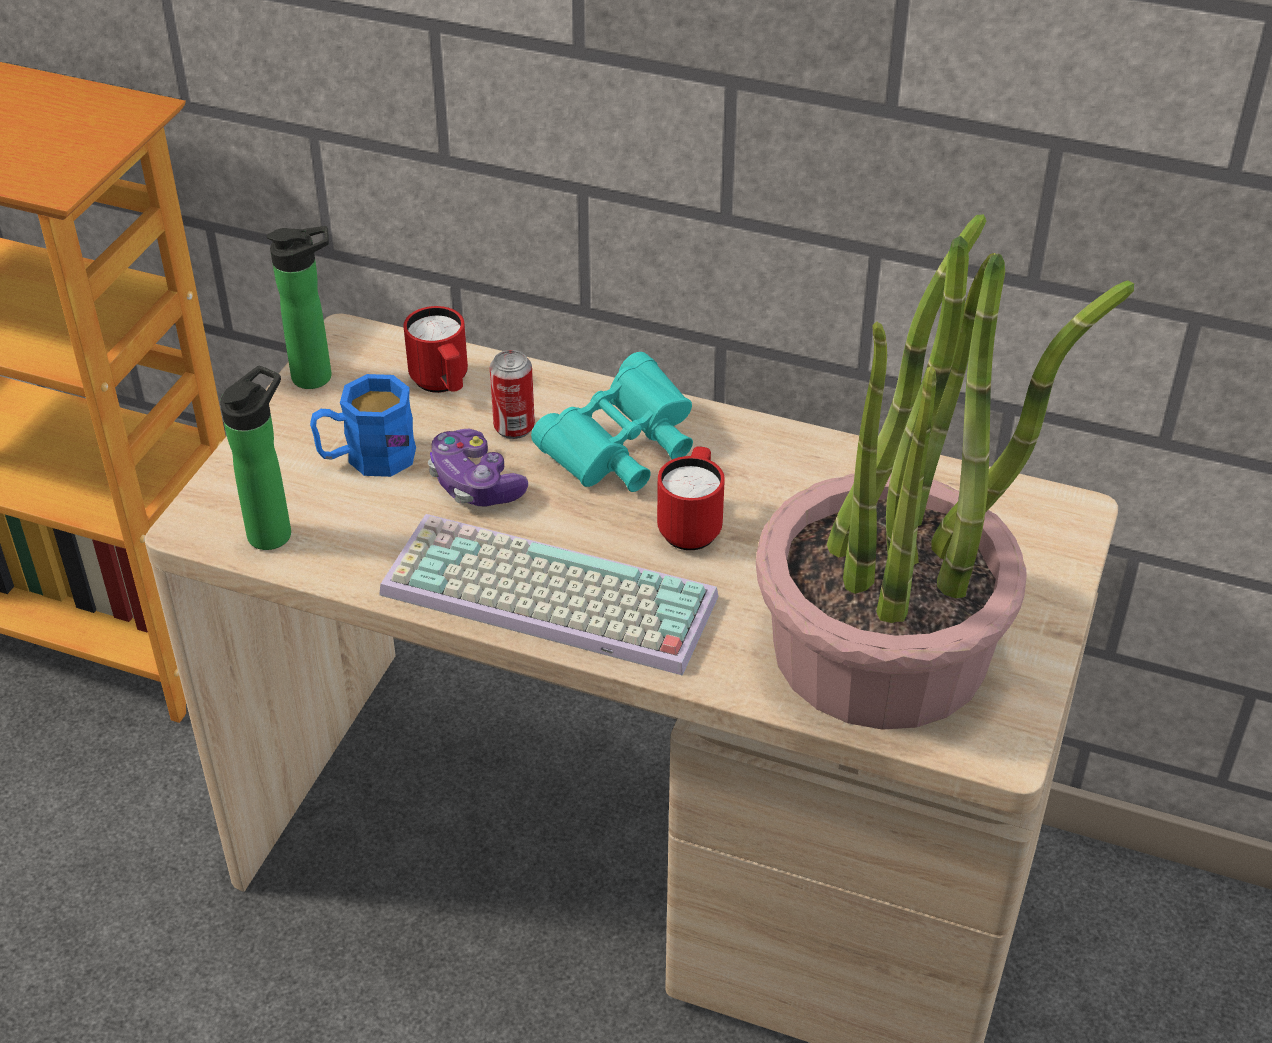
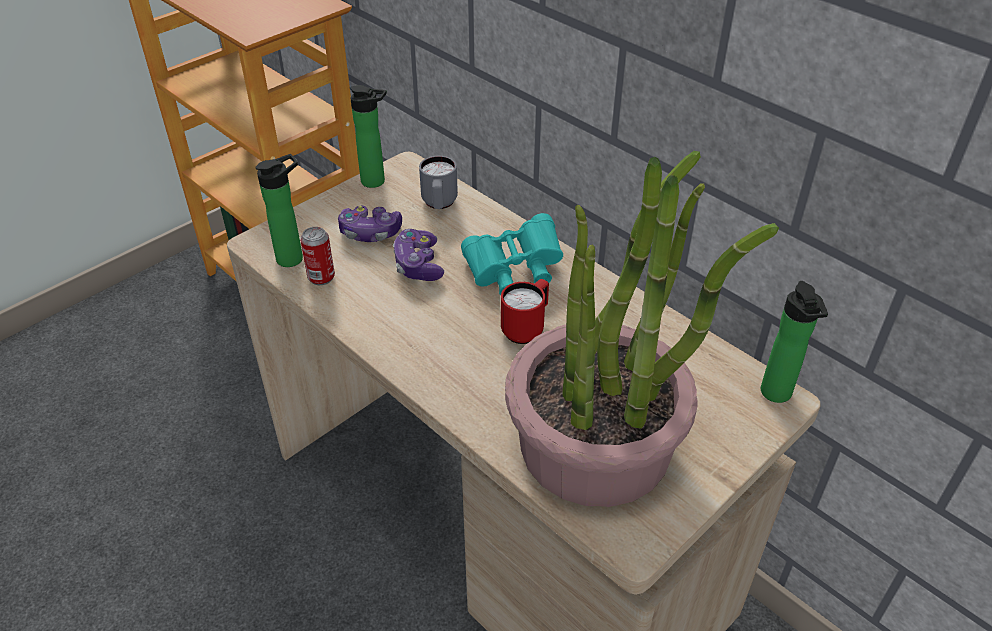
camera: 25 degrees right, 0 degrees up
(367, 458) = (370, 233): blue mug -> game controller
(442, 385) = (439, 205): red mug -> grey mug
(514, 427) = (462, 240): can -> can (321, 277)
(542, 599) = (409, 343): keyboard -> none
(1062, 509) = (777, 395): none -> bottle

